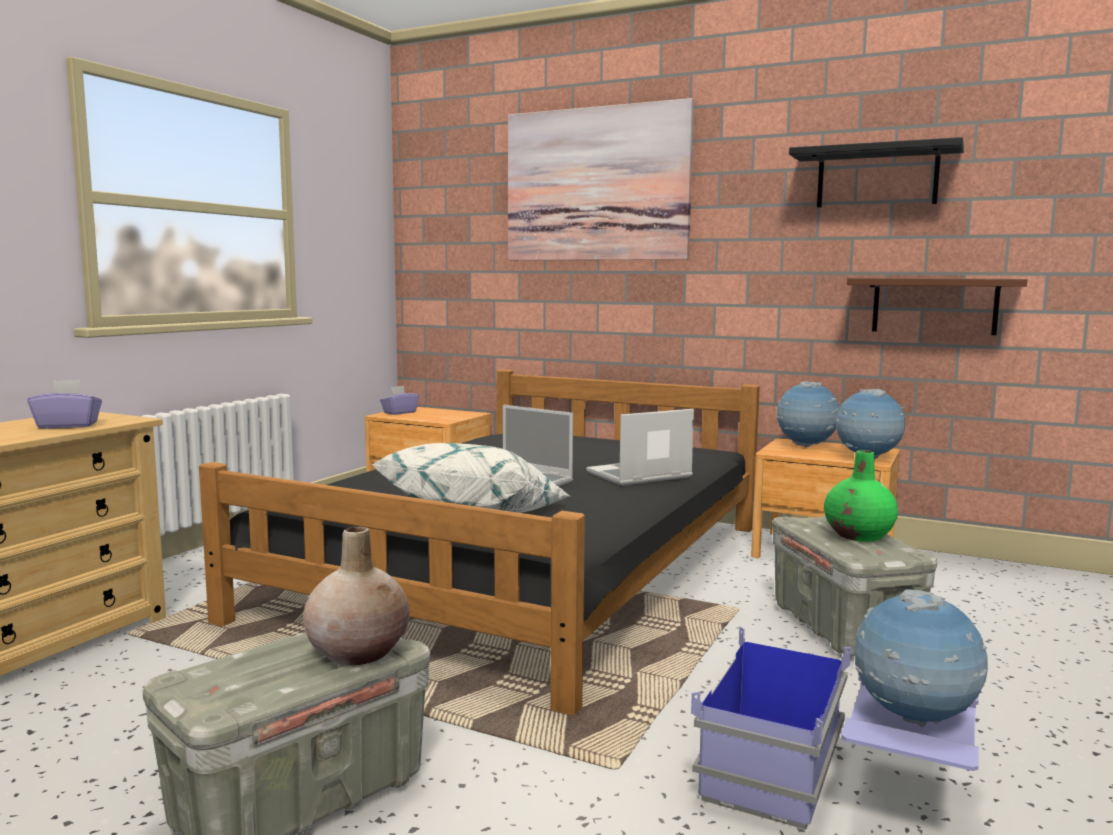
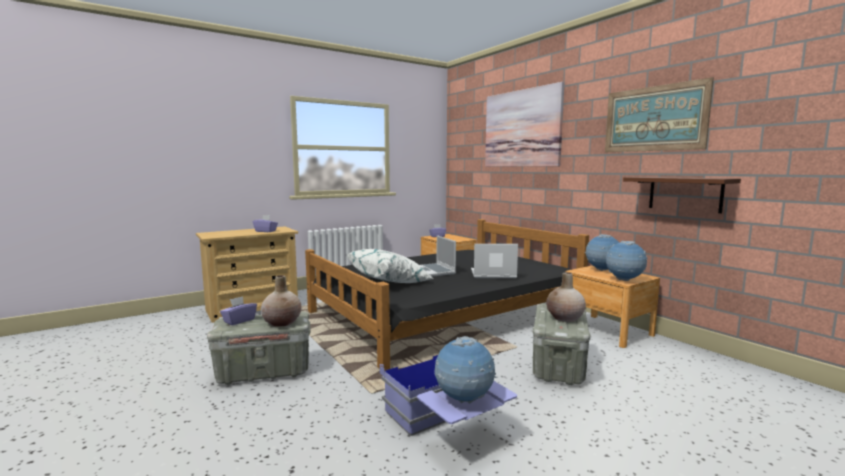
camera: 30 degrees right, 0 degrees up
(229, 673) = (239, 320): none -> purple tissue box
(859, 535) = (565, 318): green vase -> beige vase
(877, 178) = (654, 119): black shelf -> picture

